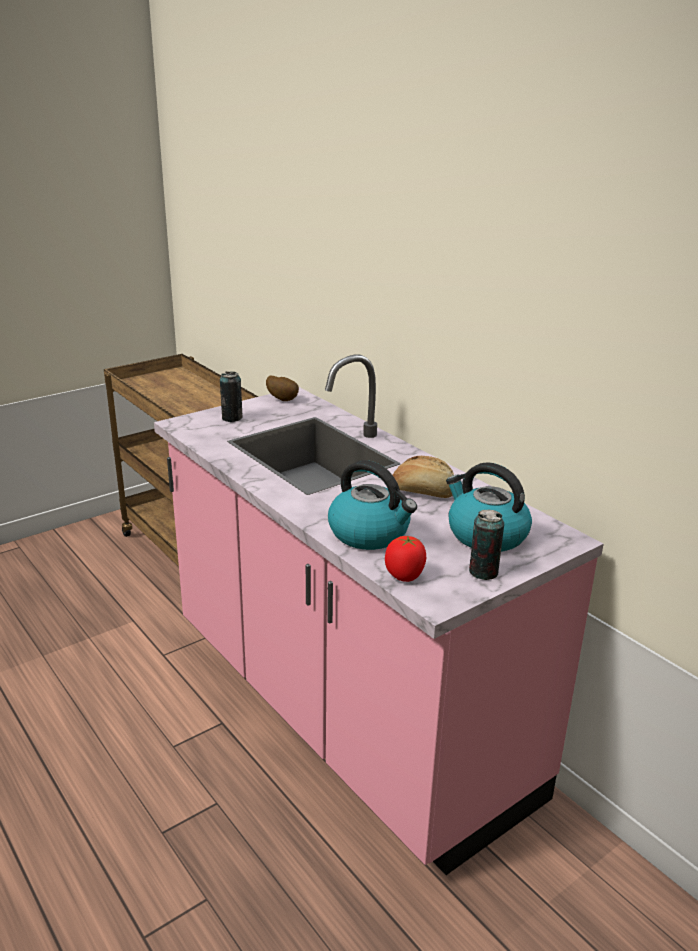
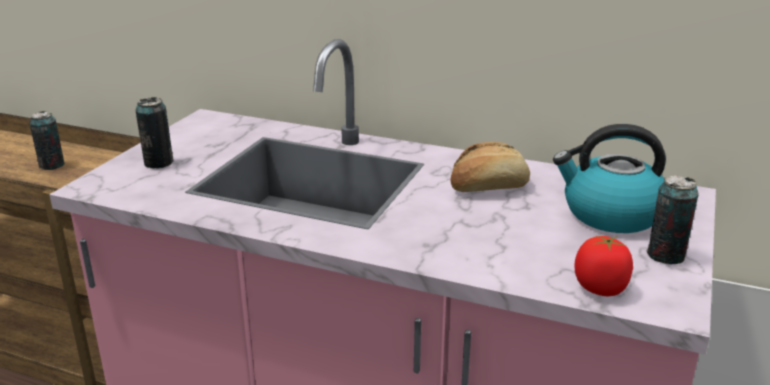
camera: 30 degrees left, 0 degrees up
(202, 406) = (52, 165): none -> can
(283, 399) = (199, 126): potato -> none
(370, 533) = (499, 252): kettle -> none

